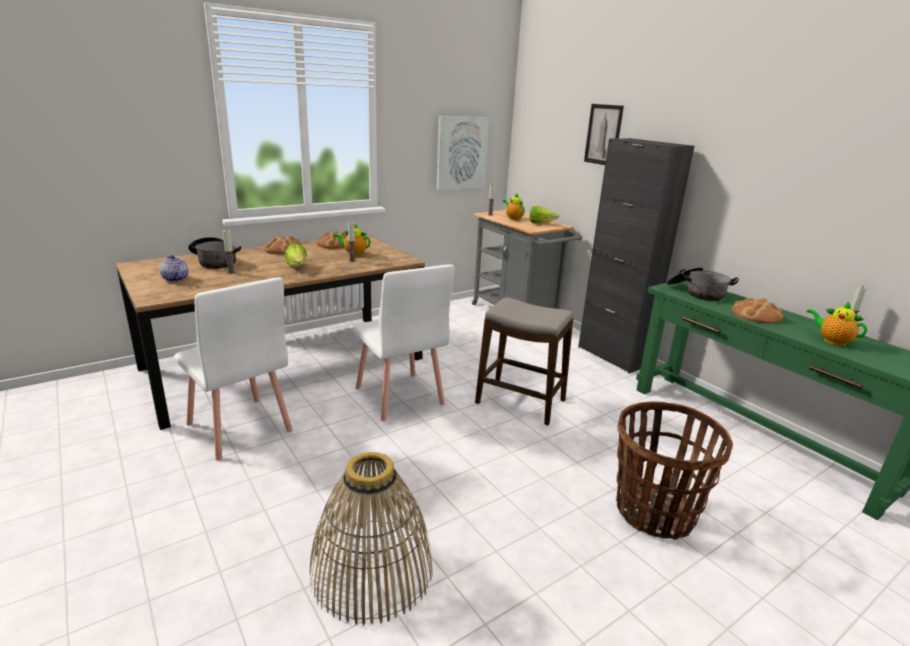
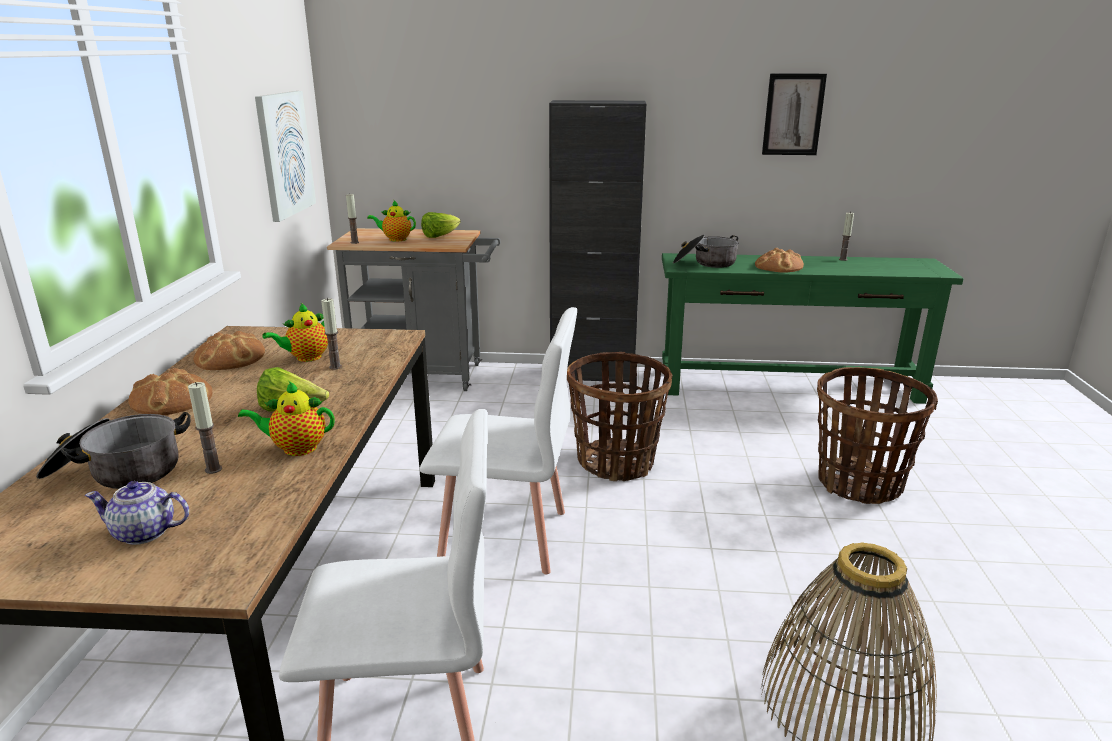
camera: 50 degrees left, 0 degrees up
(520, 402) = (616, 462): stool -> basket
(603, 134) = (503, 99): picture -> picture (793, 114)
(832, 341) = (852, 267): teapot -> teapot (296, 448)

